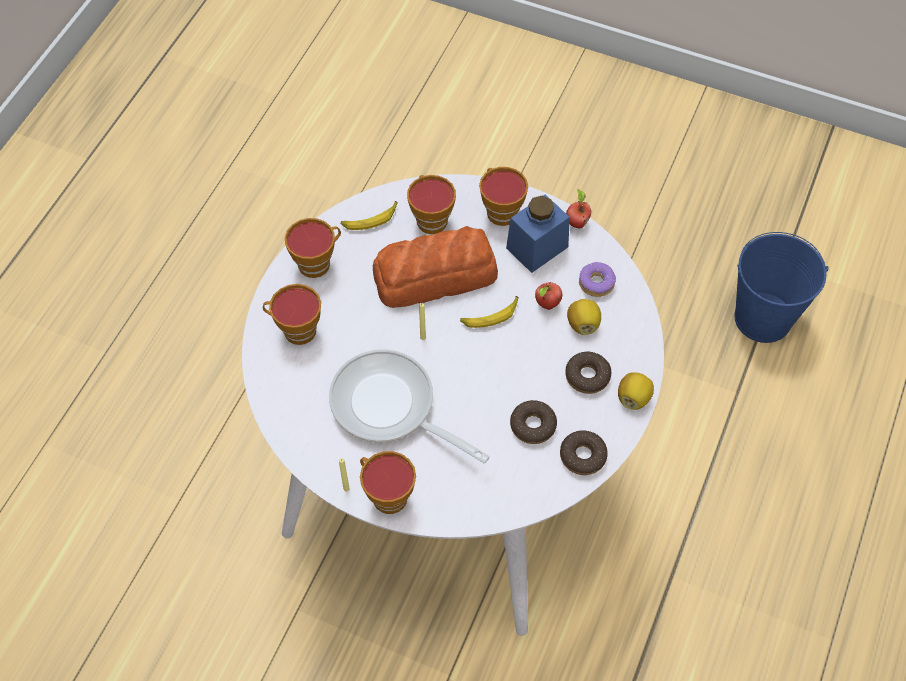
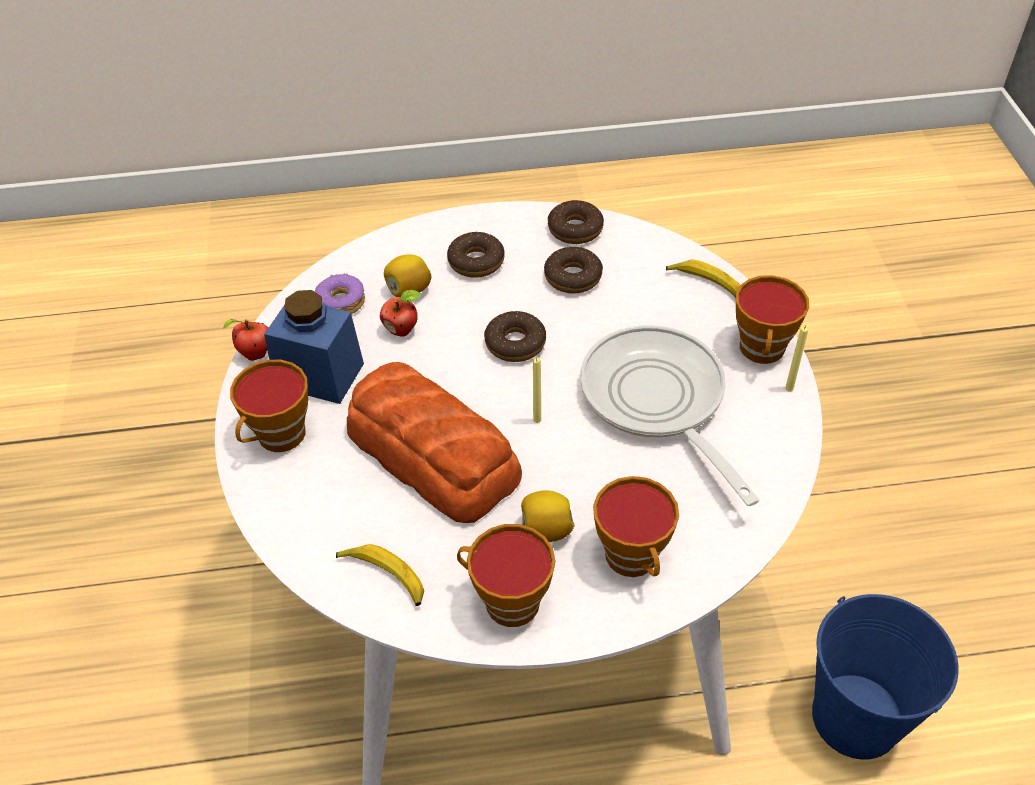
camera: 120 degrees left, 10 degrees down
(390, 408) = (657, 402): frying pan -> frying pan turned 150 degrees clockwise
(430, 218) = (338, 507): cup -> none
(490, 316) = (456, 372): banana -> banana (706, 285)
(493, 359) = (515, 343): none -> donut
(633, 398) = (475, 220): lemon -> lemon (545, 530)
(763, 319) = (147, 427): blue bucket -> blue bucket (856, 716)

